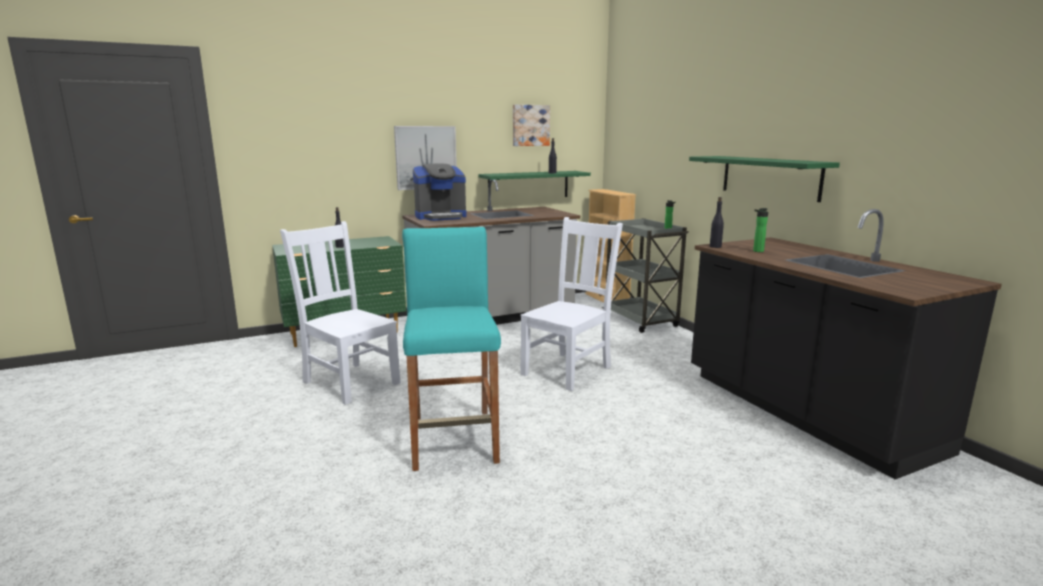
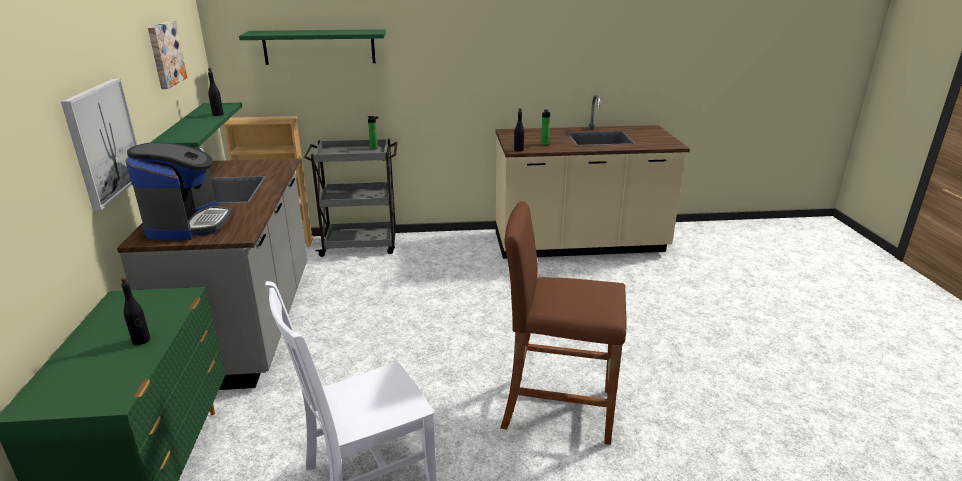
camera: 70 degrees left, 10 degrees up
(454, 438) = (558, 408): turquoise stool -> brown stool
(568, 370) = (447, 312): white chair -> none
(770, 177) = (482, 79): green shelf -> green shelf (319, 47)
(804, 412) = (579, 244): black counter -> beige counter

